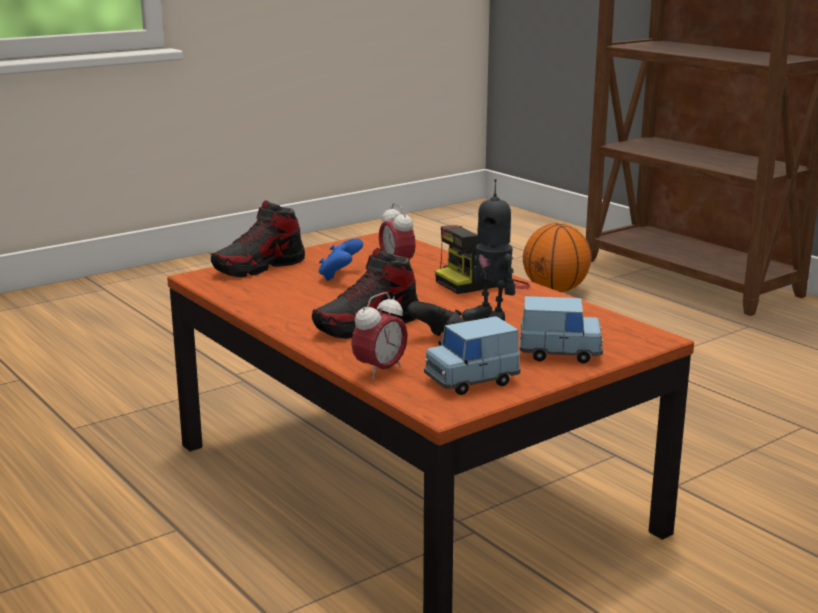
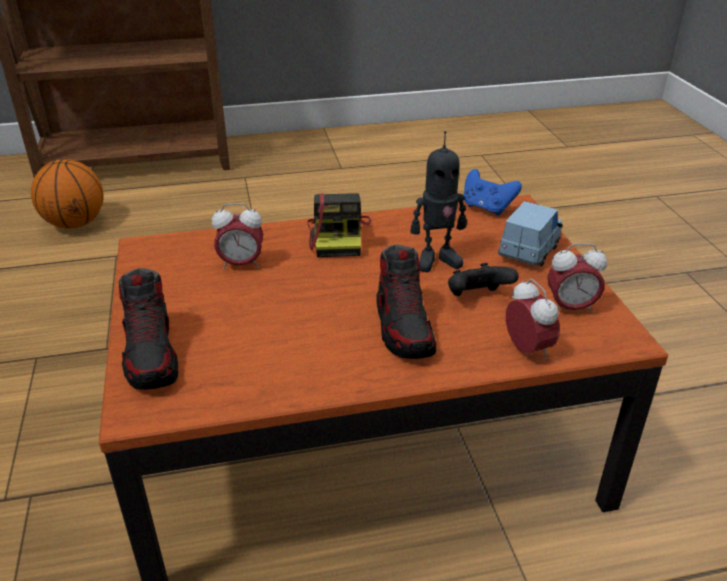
camera: 65 degrees left, 15 degrees up
(340, 276) = (242, 307): blue game controller -> blue game controller (487, 208)
(471, 380) = (570, 308): blue toy car -> alarm clock

